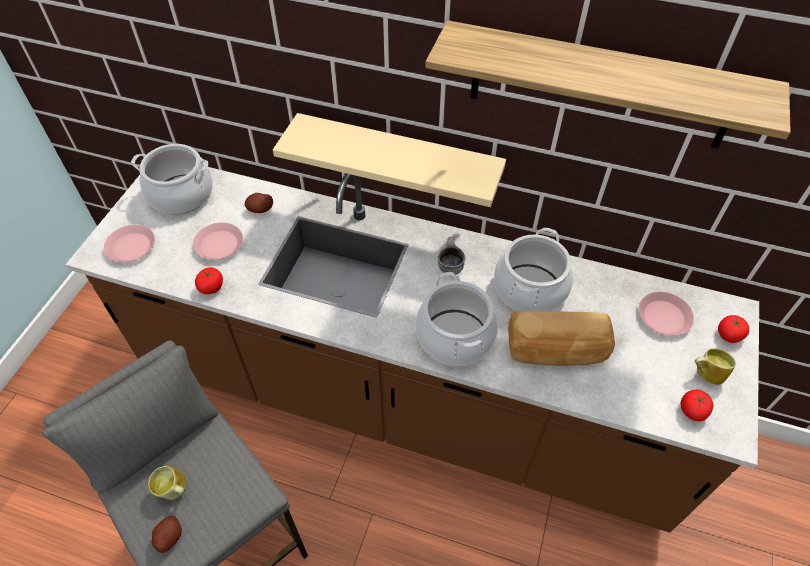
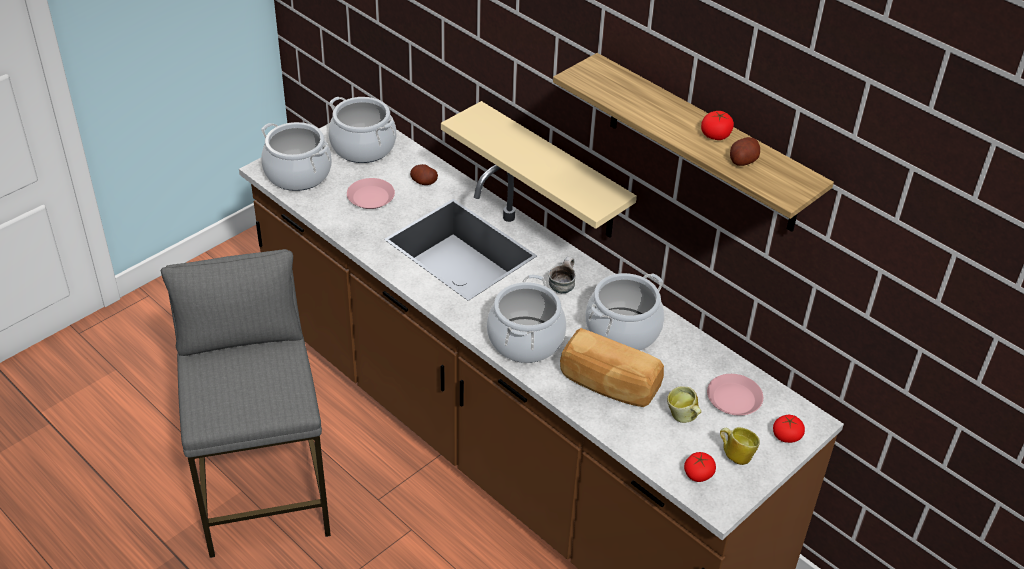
camera: 25 degrees right, 10 degrees down
(131, 246) = (298, 173): pink plate -> cooking pot
(169, 537) = (213, 404): potato -> potato (742, 161)
(174, 491) = (235, 376): mug -> mug (683, 418)
(211, 287) = (344, 227): tomato -> tomato (716, 135)

